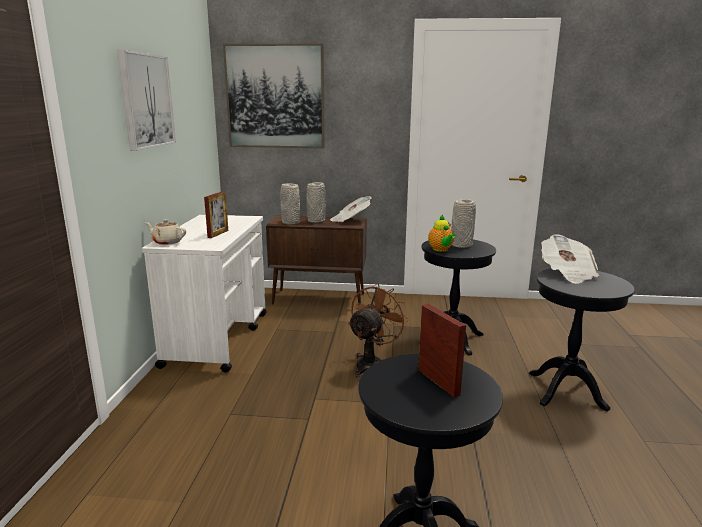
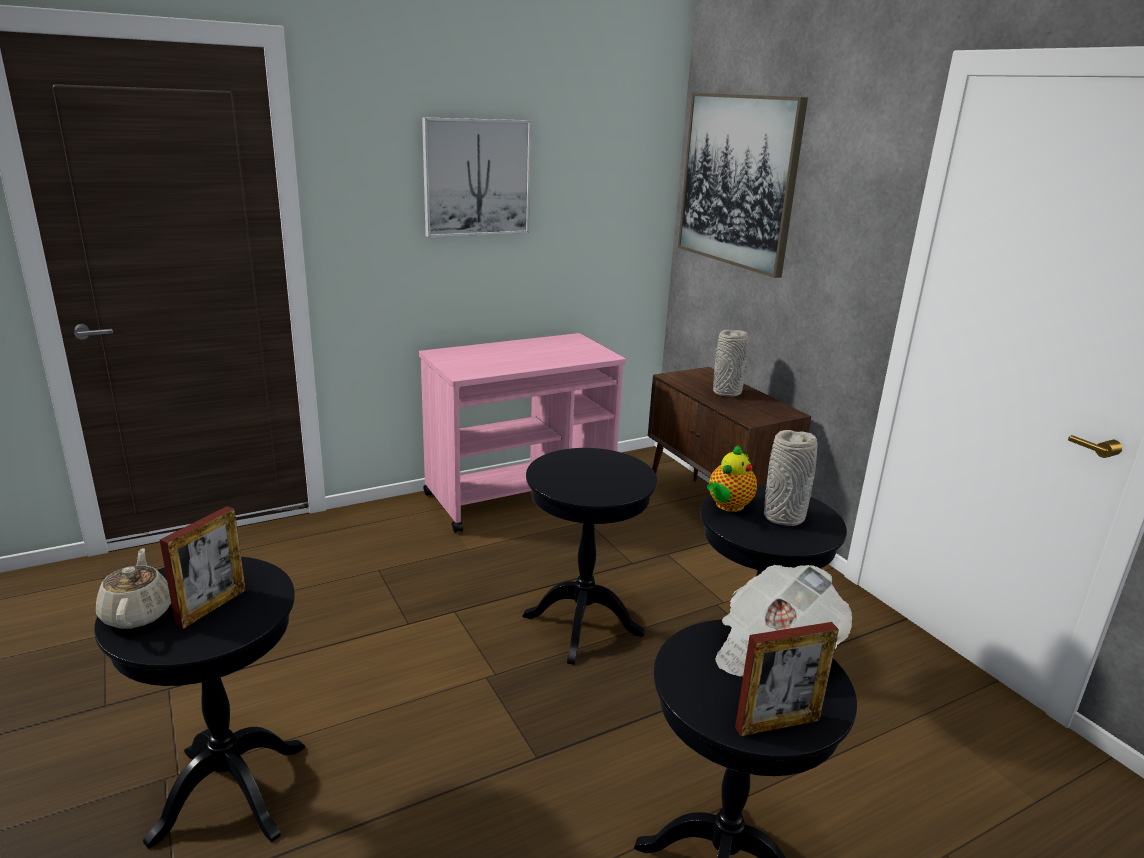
camera: 55 degrees right, 5 degrees up
(167, 242) = (450, 353): beige teapot -> beige teapot (138, 613)
(218, 234) = (512, 362): picture frame -> picture frame (777, 724)
(218, 338) = (521, 496): white cart -> pink cart
(291, 223) = (689, 382): grey vase -> none
(350, 220) = (774, 410): newspaper -> none
(372, 363) = (583, 624): brown fan -> black side table

